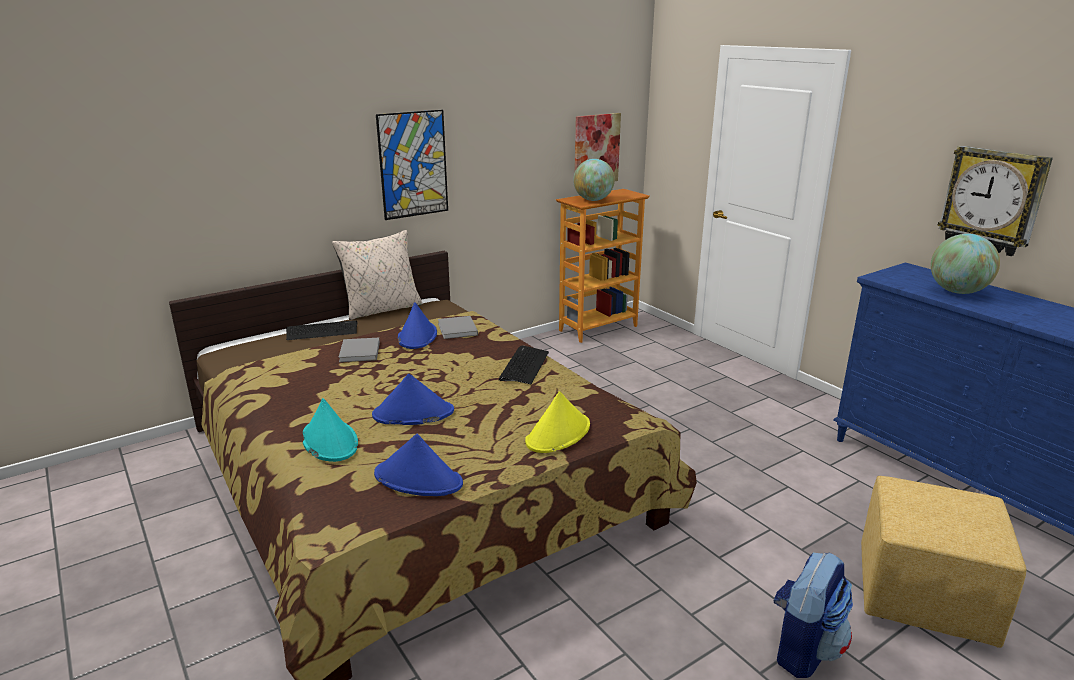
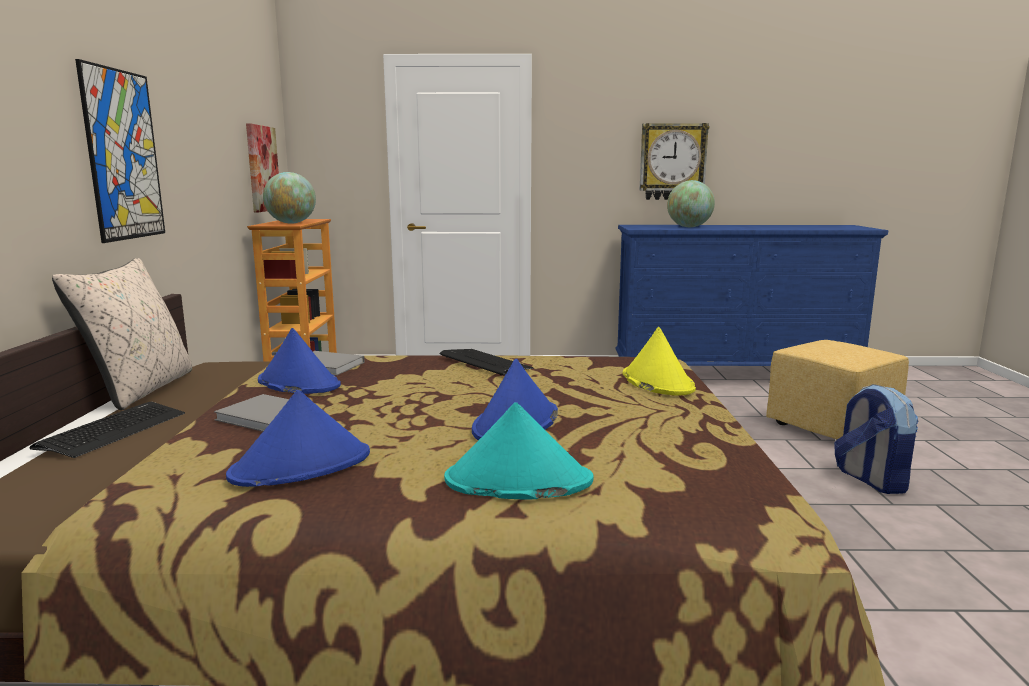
camera: 55 degrees left, 10 degrees down
(419, 479) = (690, 451): blue hat -> blue hat (302, 466)

